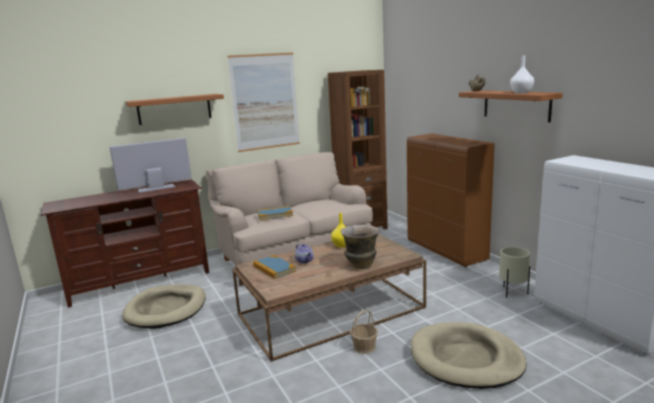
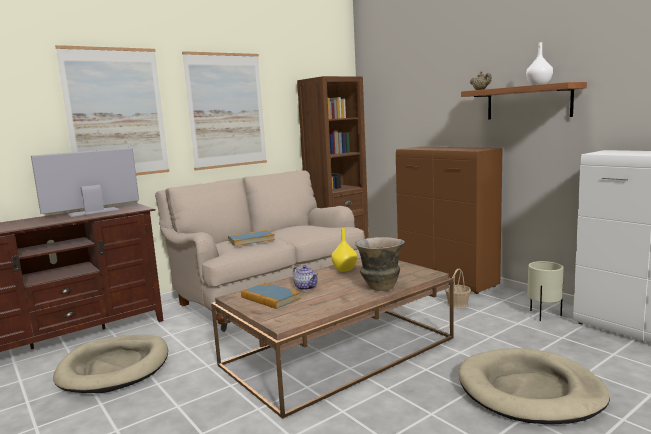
camera: 10 degrees left, 5 degrees down
(174, 109) = (116, 113): shelf -> picture
(364, 347) = (399, 389): basket -> basket (457, 304)

